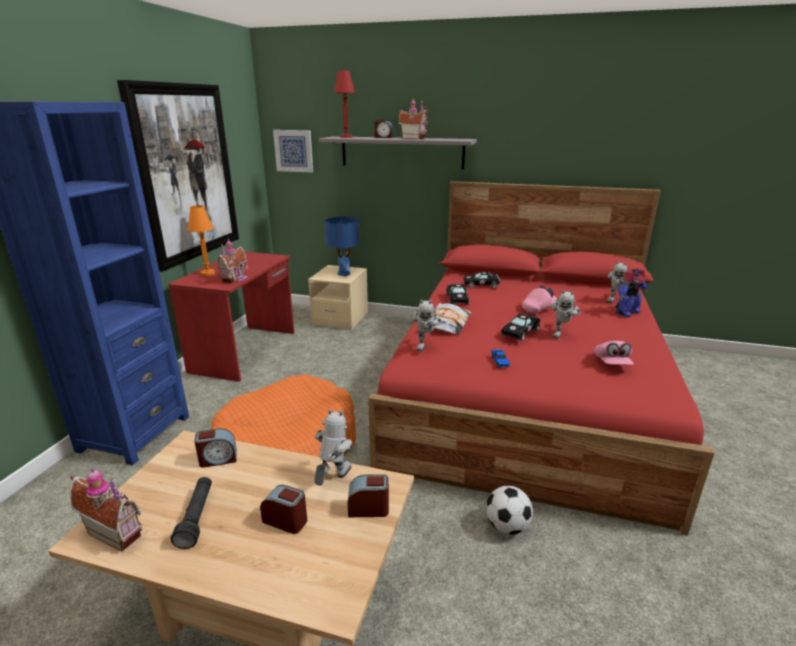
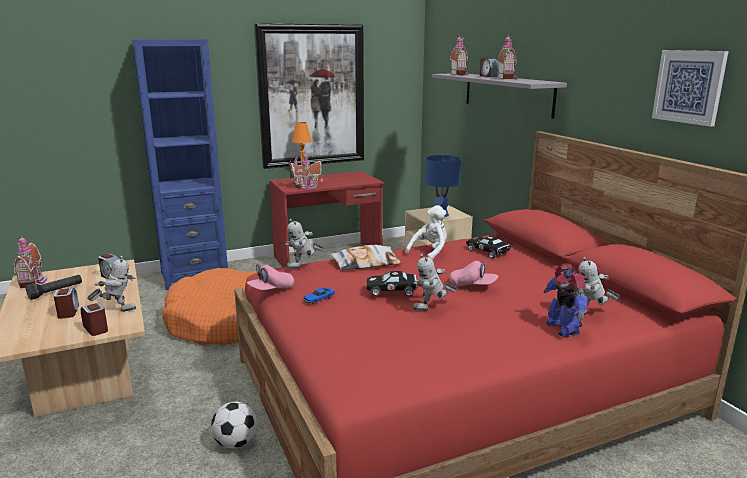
camera: 50 degrees right, 5 degrees down
(293, 151) = (439, 86): picture -> picture (689, 86)
(346, 137) = (460, 74): red table lamp -> toy house
(457, 299) = (430, 252): black toy car -> white plush toy
(612, 363) = (396, 345): pink cap -> pink cap (271, 290)
(626, 312) = (563, 328): toy robot -> toy robot turned 60 degrees clockwise

